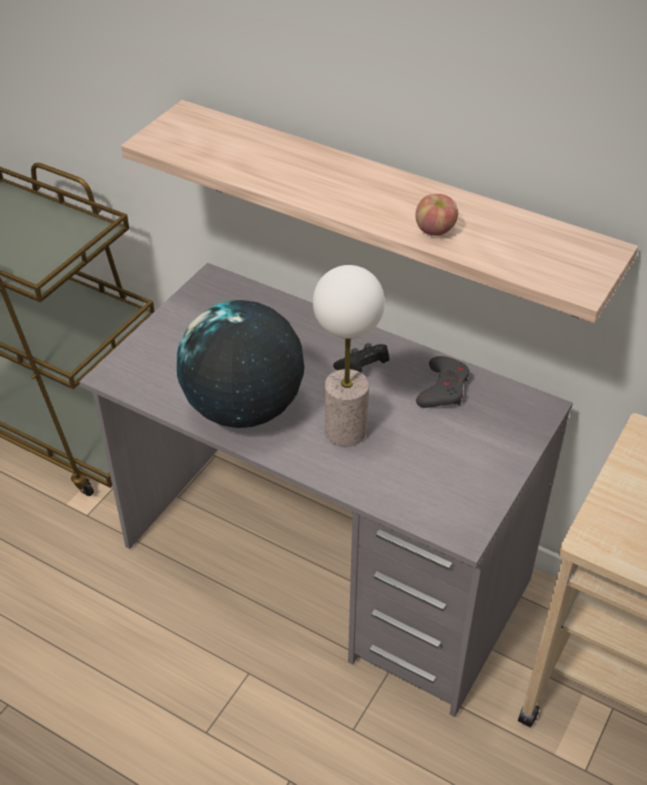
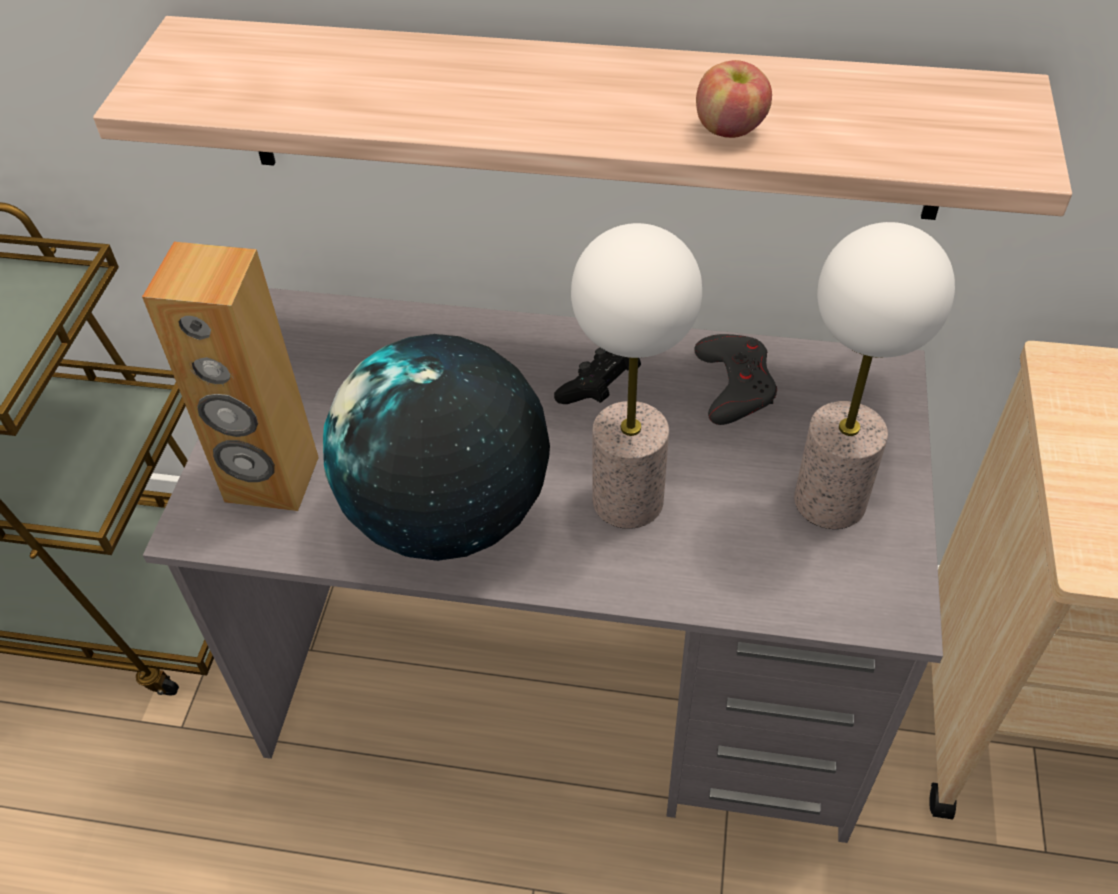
camera: 20 degrees left, 5 degrees up
(160, 364) = (271, 480): none -> brown speaker
(461, 466) = (831, 501): none -> table lamp

